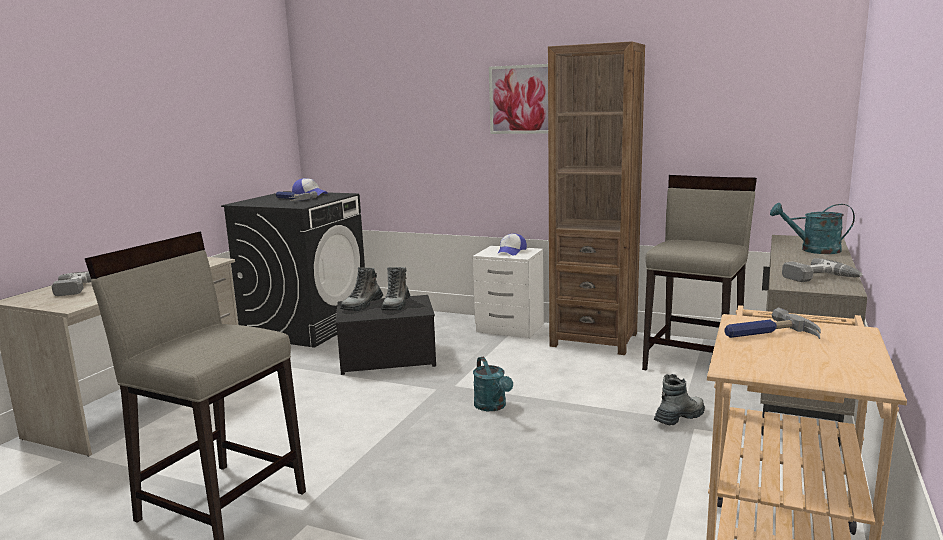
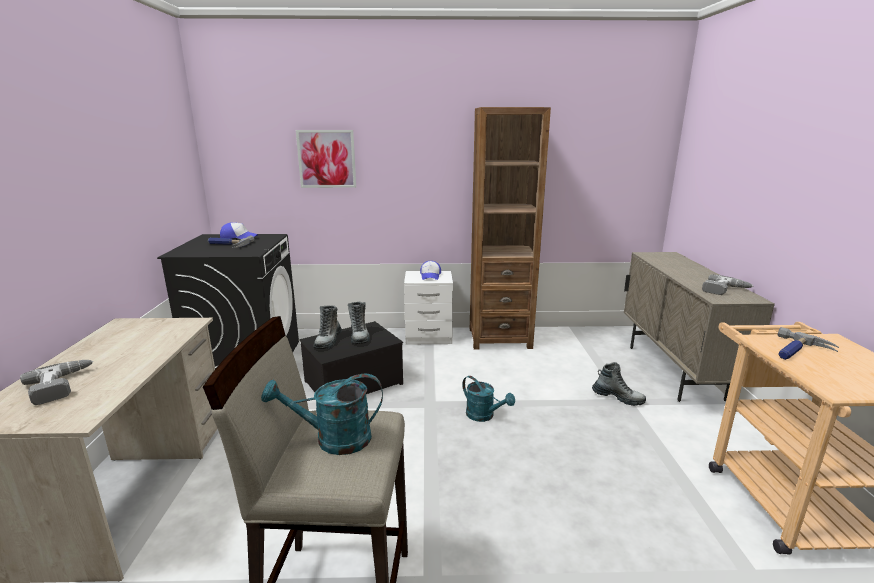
camera: 25 degrees left, 5 degrees up
(521, 99) = (433, 149): picture -> picture (326, 159)
(679, 417) = (618, 397): boot -> boot turned 90 degrees clockwise
(694, 362) = (581, 347): beige stool -> none
(813, 250) = (678, 264): turquoise watering can -> turquoise watering can (333, 440)

